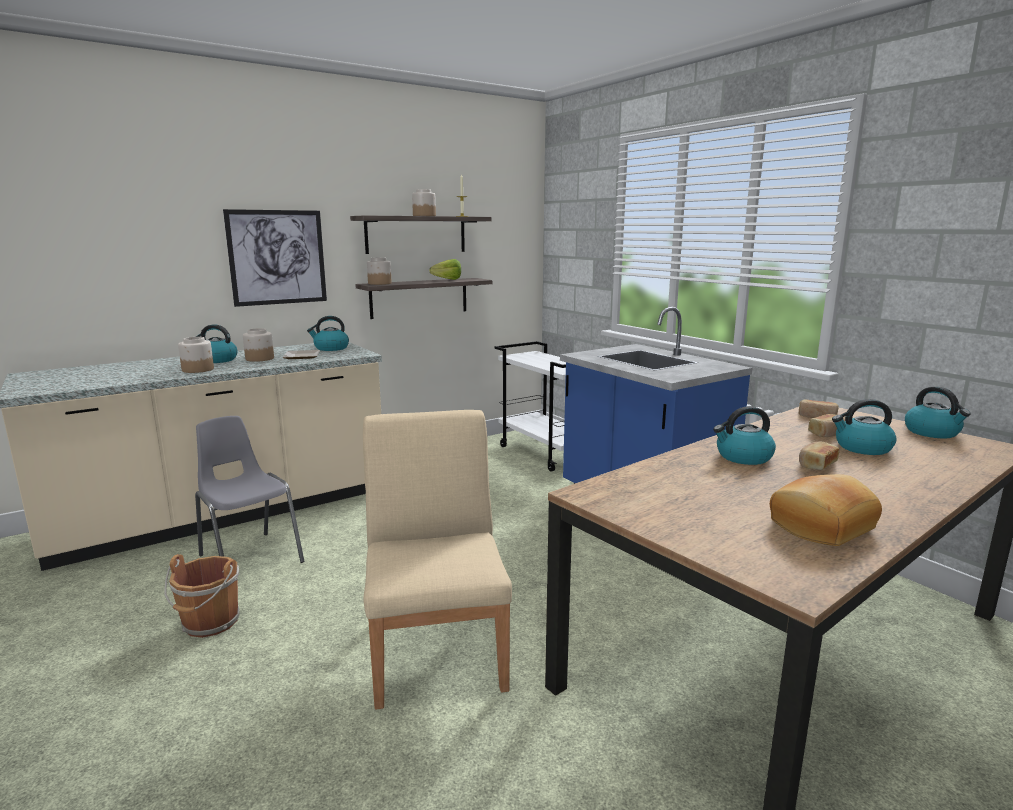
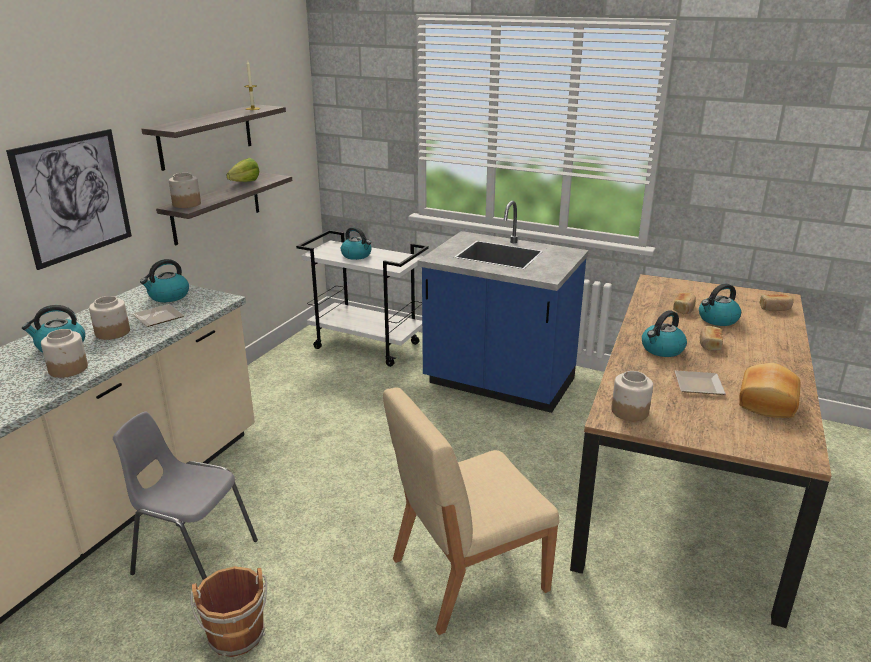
camera: 30 degrees left, 10 degrees up
(424, 216) = (220, 116): jar -> jar (629, 411)
(438, 650) = (467, 574): beige chair -> beige chair turned 75 degrees counterclockwise
(746, 492) = (700, 385): none -> plate
(817, 416) = (660, 291): bread -> bread (775, 308)
(932, 432) = (739, 292): kettle -> kettle (357, 255)

